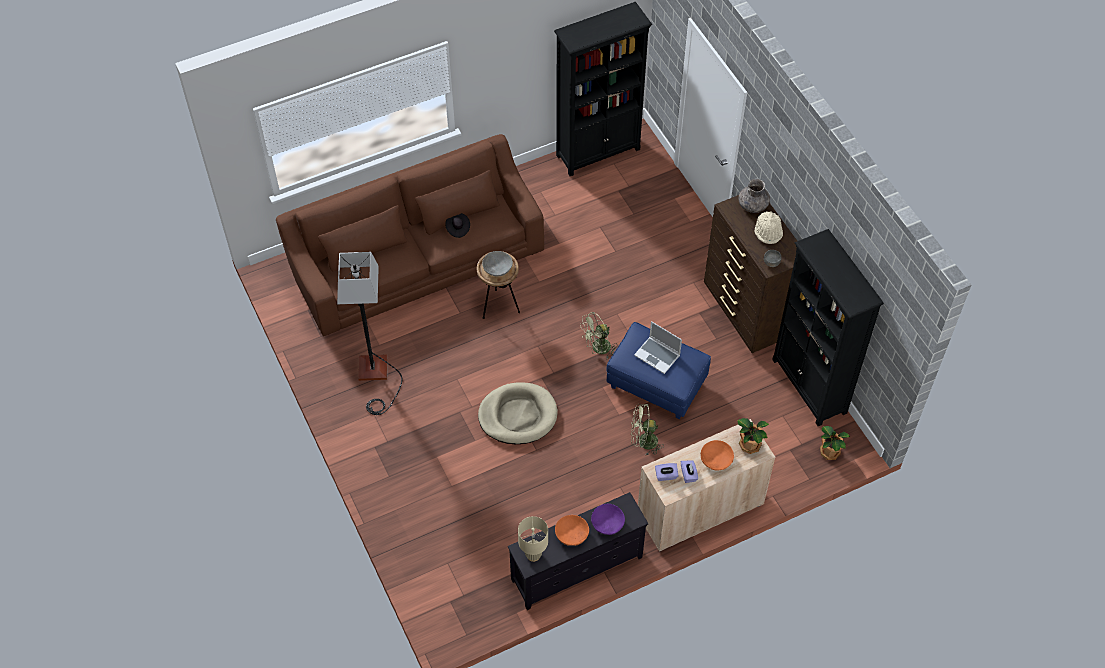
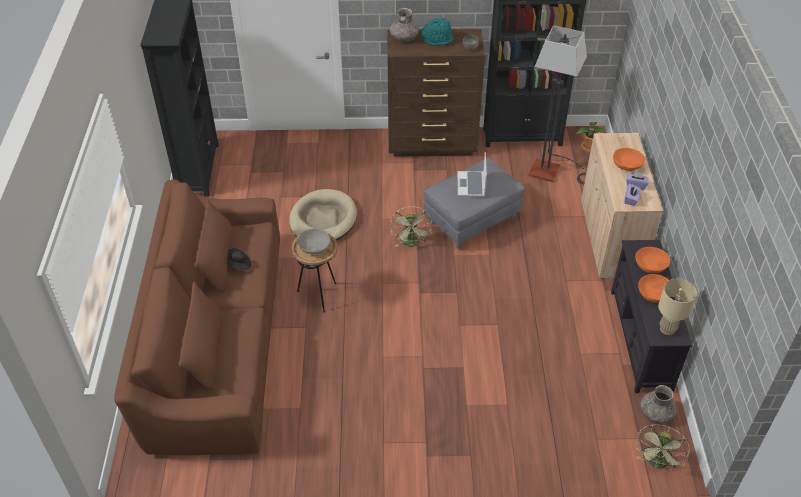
camera: 65 degrees left, 10 degrees down
(376, 377) = (339, 424): floor lamp -> floor lamp (554, 171)
(496, 602) = (656, 413): none -> grey vase
(518, 415) = (452, 324): beige dog bed -> beige dog bed (323, 220)
(607, 523) = (651, 265): purple bowl -> orange bowl
(643, 442) = (526, 249): green fan -> green fan (657, 463)
(656, 385) = (471, 220): blue ottoman -> grey ottoman
(658, 355) = (471, 185): laptop -> laptop turned 120 degrees clockwise
(749, 444) = (619, 142): potted plant -> none
(768, 231) = (437, 39): beige hat -> turquoise hat

